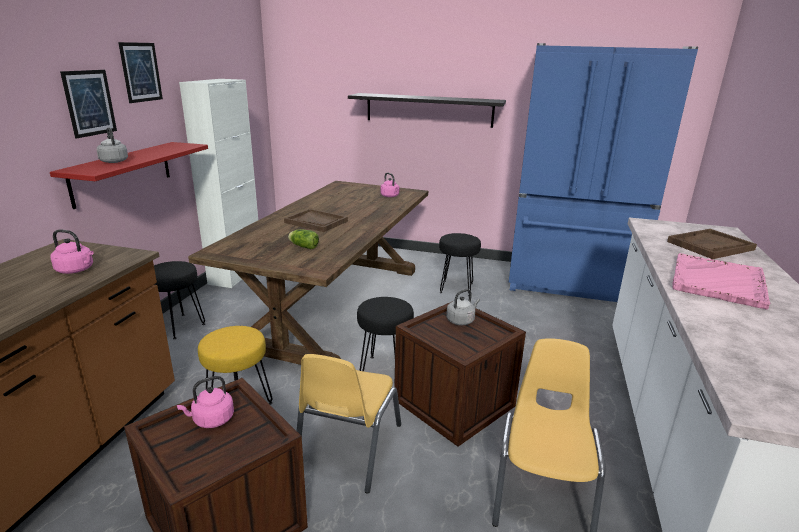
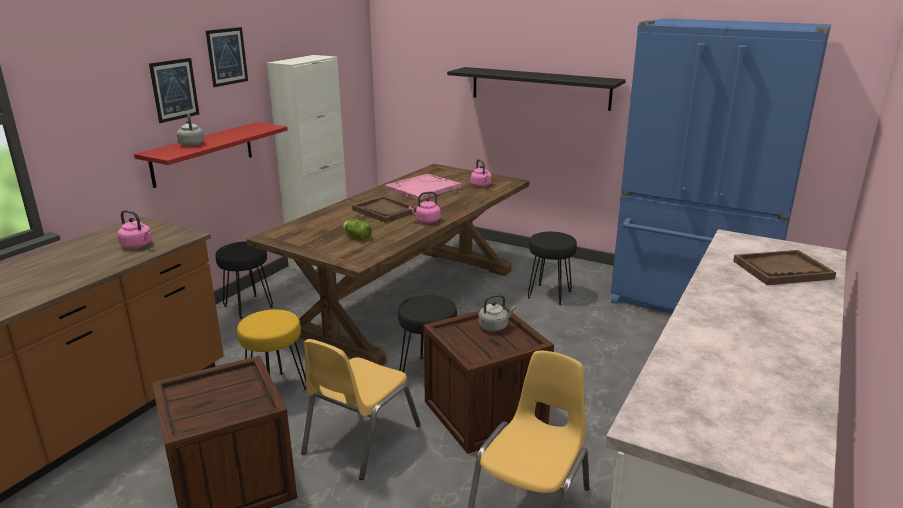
camera: 15 degrees right, 0 degrees up
(211, 420) = (221, 387): pink kettle -> pink kettle (426, 221)
(717, 282) = (742, 310): pink tray -> pink tray (423, 188)

